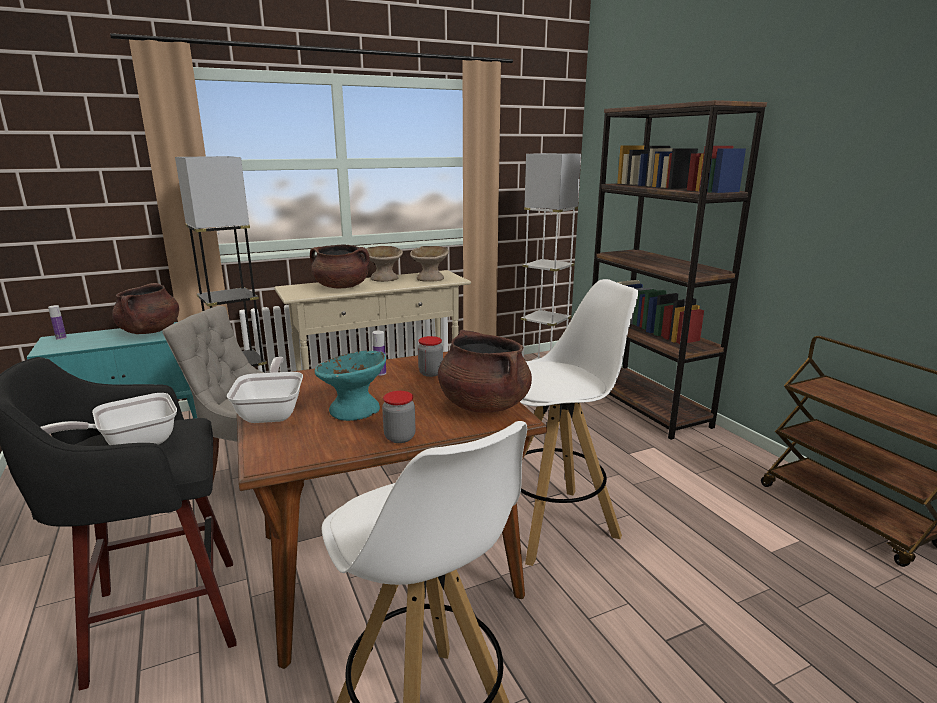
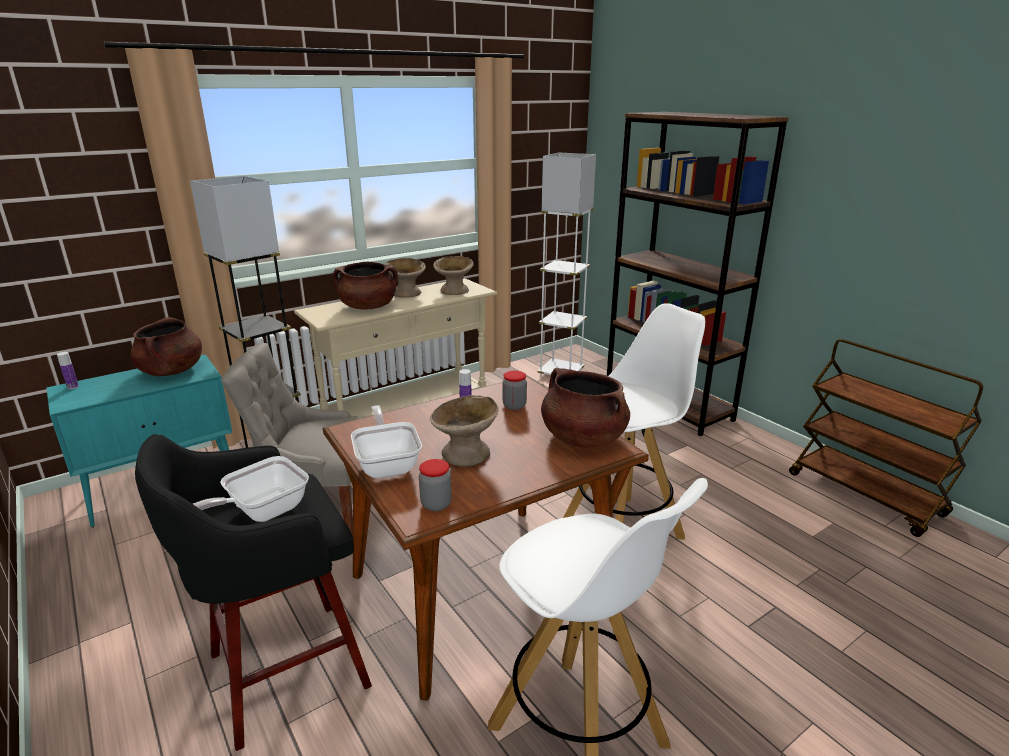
camera: 10 degrees left, 5 degrees up
(354, 410) = (466, 454): turquoise bowl -> beige bowl
(400, 437) = (526, 480): jar -> jar (436, 504)

